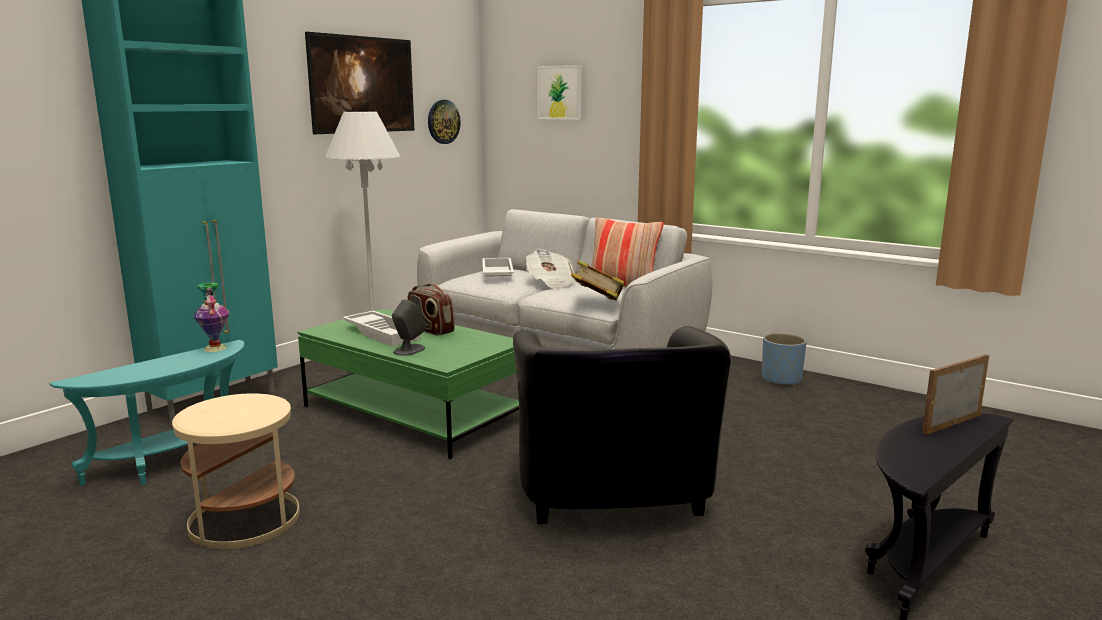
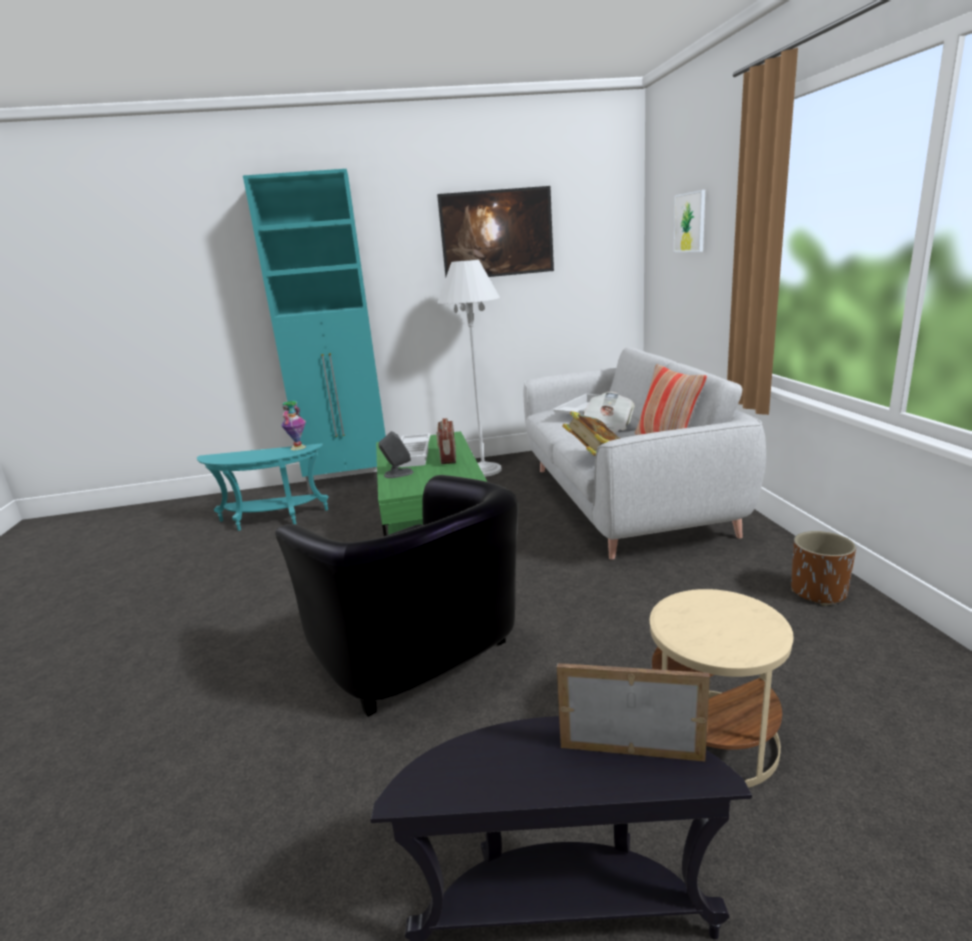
camera: 45 degrees right, 5 degrees up
(244, 520) = (233, 573): beige side table -> beige side table (711, 738)
(443, 122) = (591, 260): wall clock -> none
(614, 502) = (423, 660): black armchair -> black armchair turned 75 degrees counterclockwise
(781, 380) = (818, 592): blue planter -> brown planter

